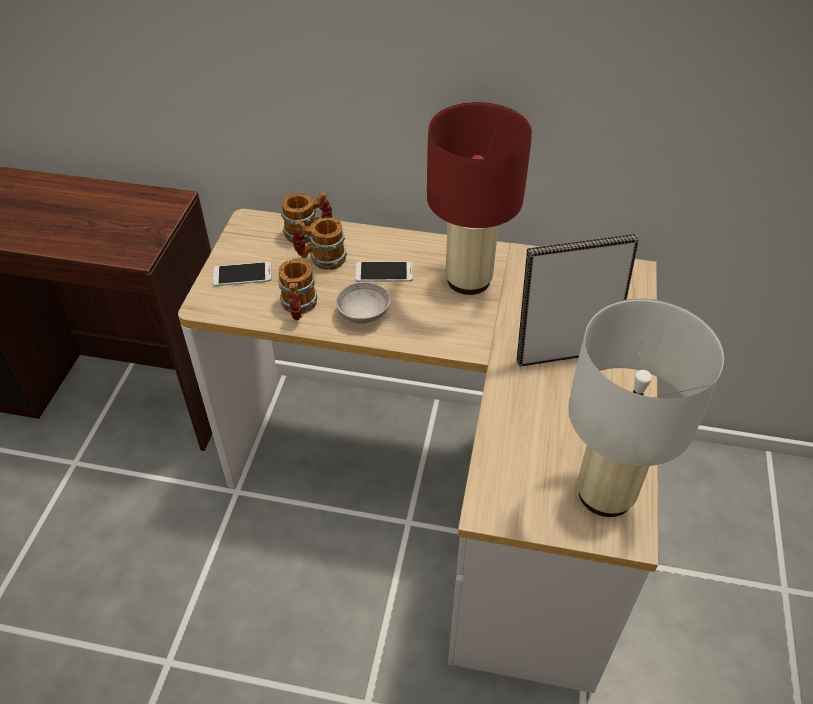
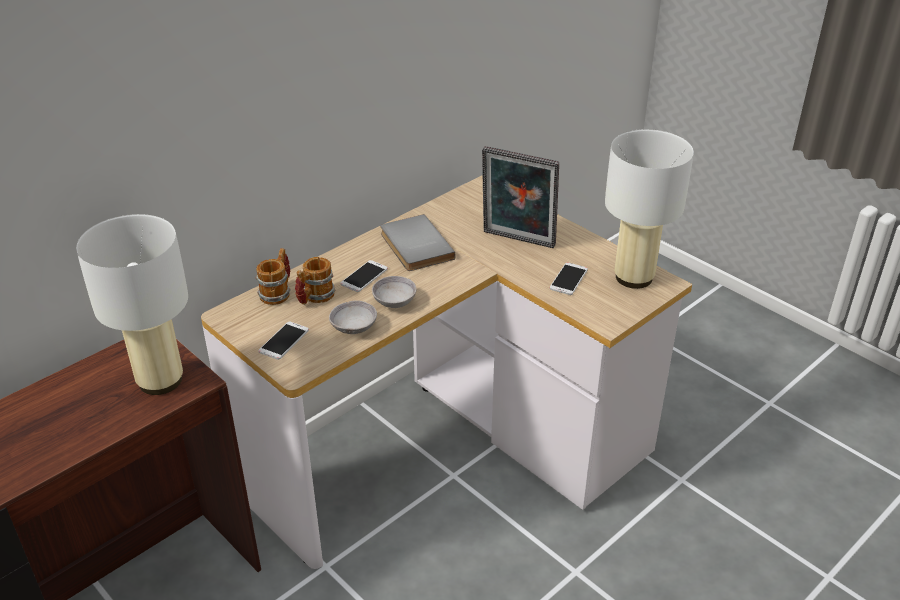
camera: 55 degrees left, 10 degrees down
(124, 233) = (159, 380): none -> white table lamp
(298, 308) = (354, 328): mug -> grey bowl
(468, 279) = (414, 246): red table lamp -> grey book
(538, 431) = (568, 279): none -> phone
(564, 351) = (517, 241): picture frame -> picture frame turned 90 degrees counterclockwise

